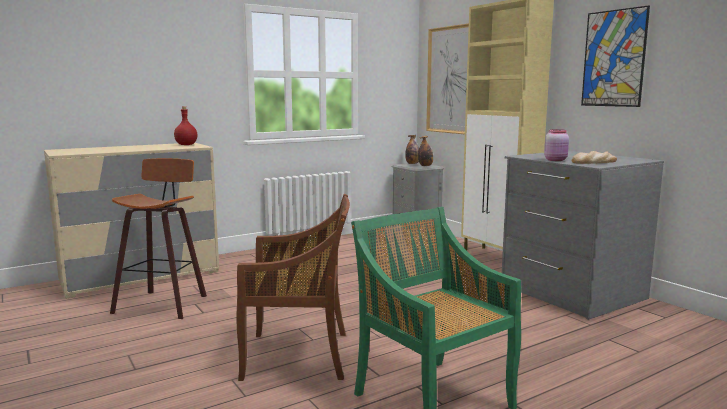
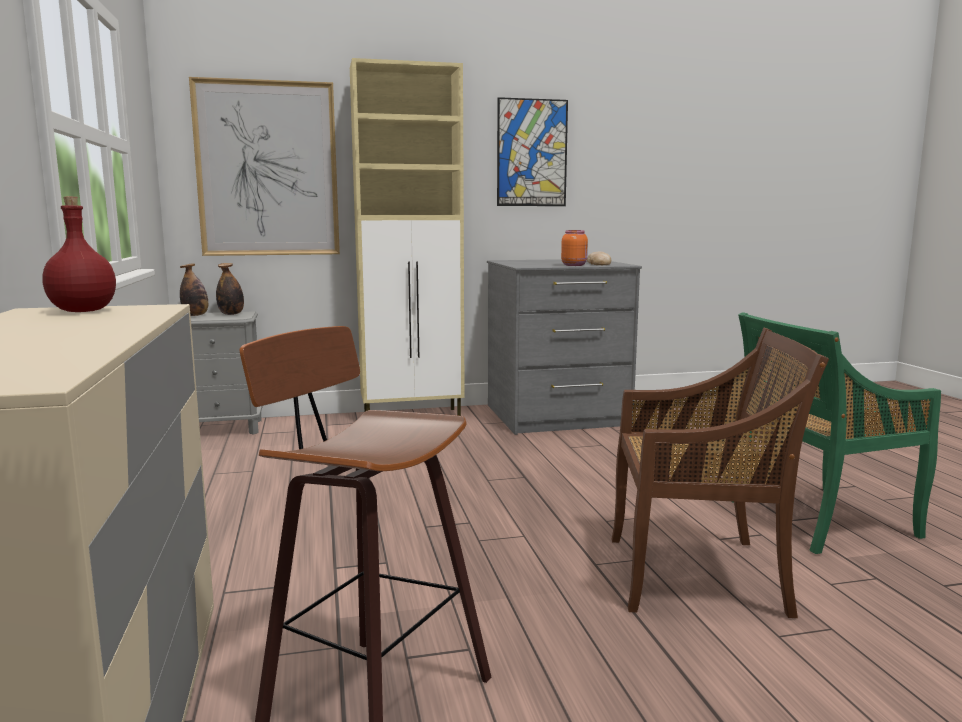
camera: 70 degrees left, 0 degrees up
(299, 356) = (698, 575): brown chair -> brown chair turned 75 degrees clockwise
(556, 160) = (574, 265): pink jar -> orange jar

